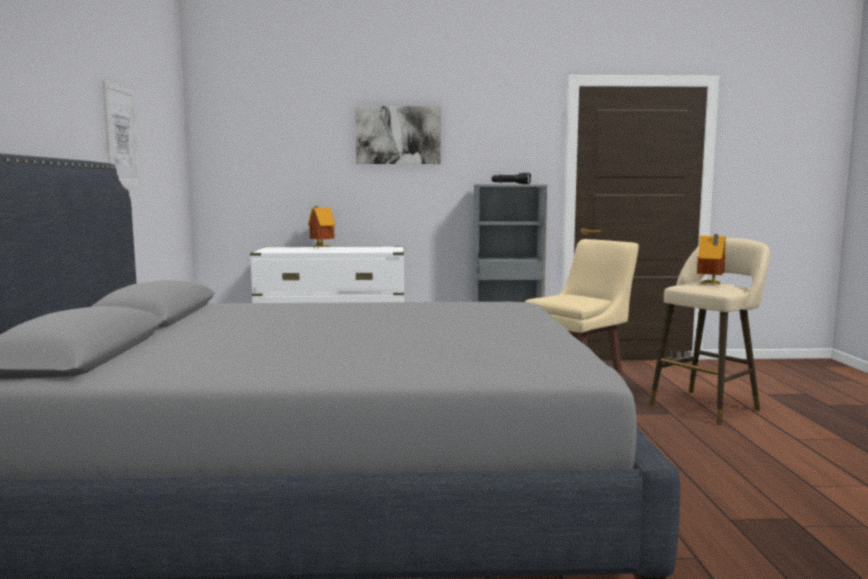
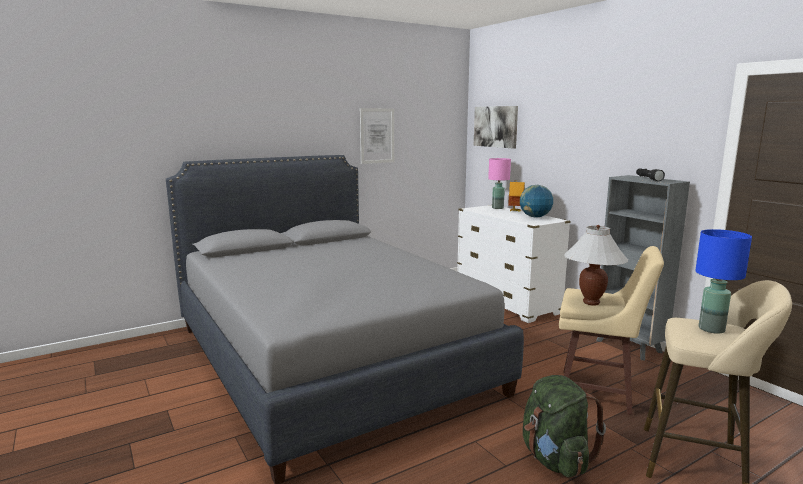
camera: 60 degrees right, 5 degrees up
(289, 248) = (497, 208): none -> pink table lamp
(364, 248) = (535, 217): none -> globe
(398, 135) = (578, 128): picture -> picture (495, 126)
(584, 300) = (591, 303): none -> white table lamp
(678, 445) = (555, 459): none -> green backpack
(710, 284) = (711, 329): toy house -> blue table lamp

